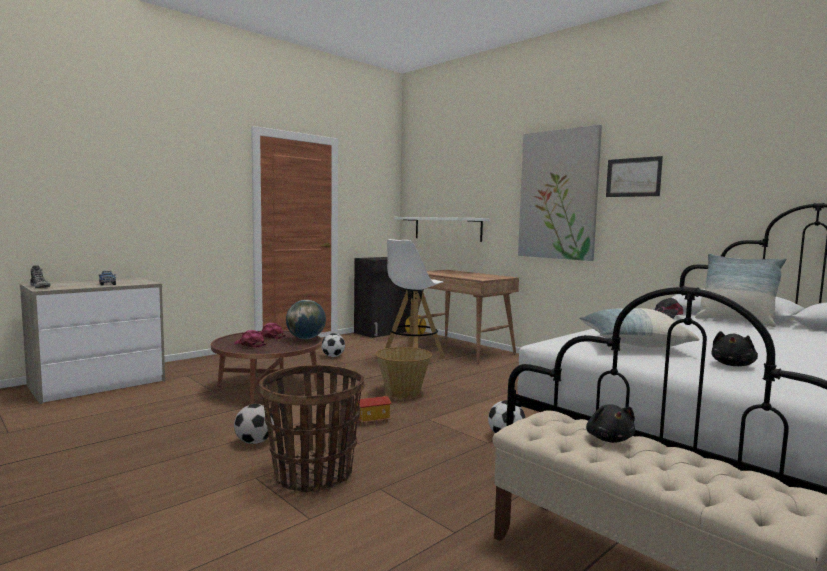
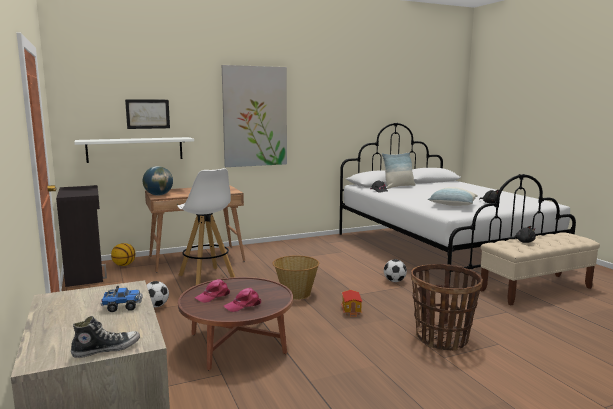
camera: 70 degrees left, 5 degrees up
(254, 442) = (379, 355): football -> none
(306, 338) = (241, 282): globe -> globe (158, 195)
(633, 177) = (308, 105): picture -> picture (148, 114)

